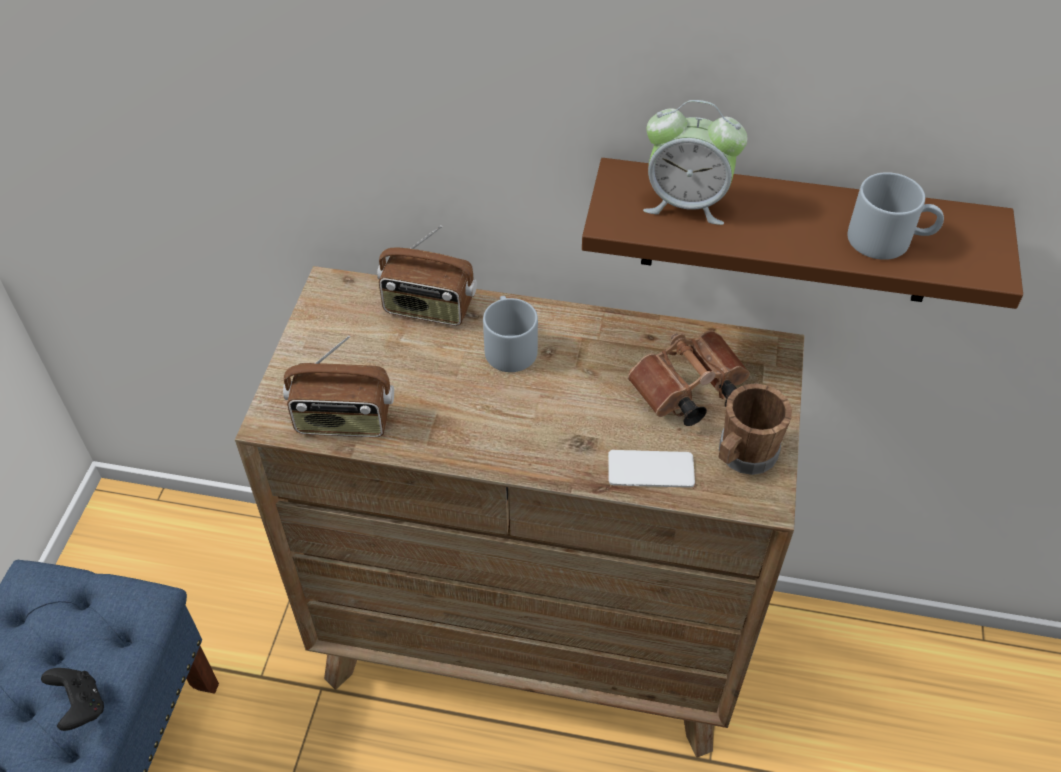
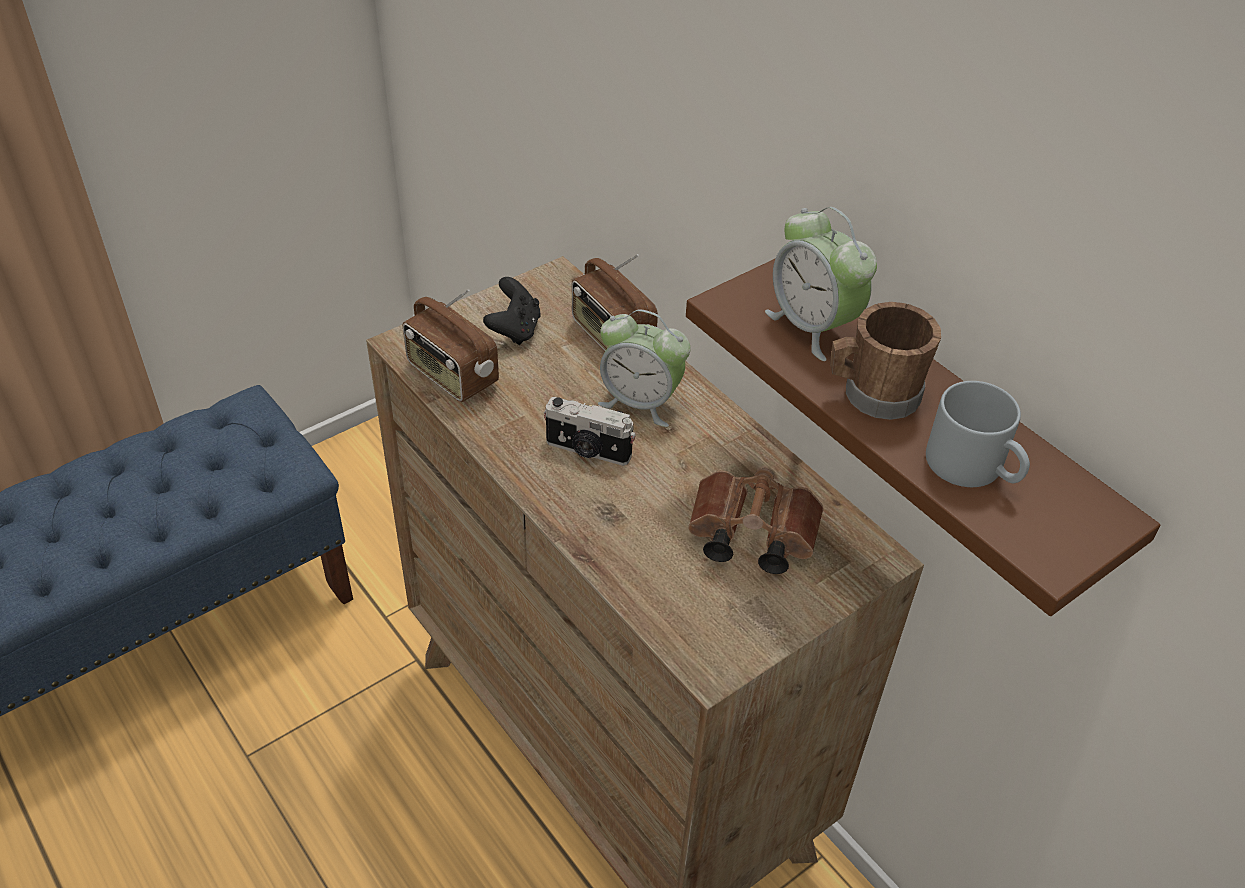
camera: 40 degrees right, 5 degrees down
(81, 706) = (191, 506): black game controller -> black game controller (514, 330)
(508, 345) = (640, 402): grey mug -> alarm clock
(514, 408) = (587, 451): none -> camera
(650, 470) = (640, 572): phone -> none
(743, 455) = (736, 619): brown mug -> brown mug (873, 394)

